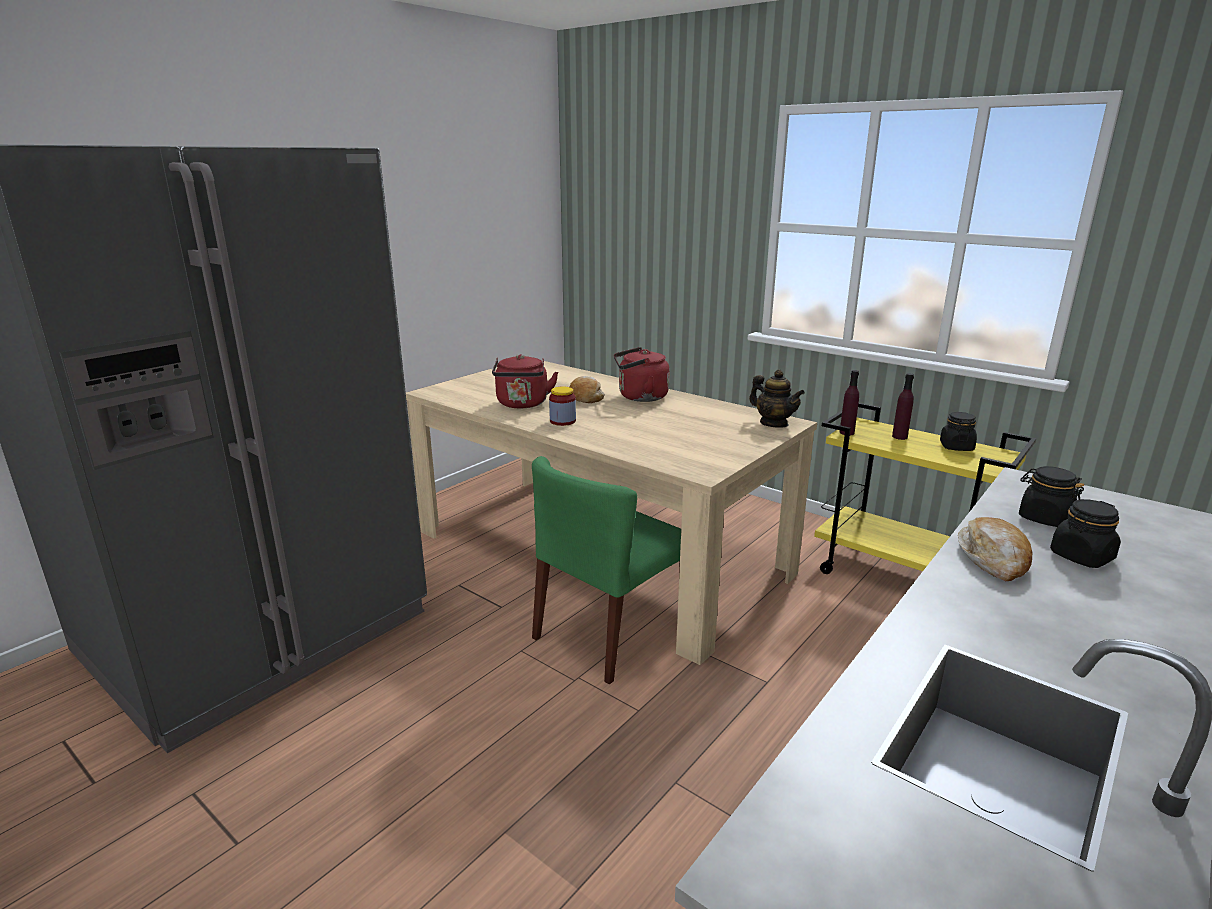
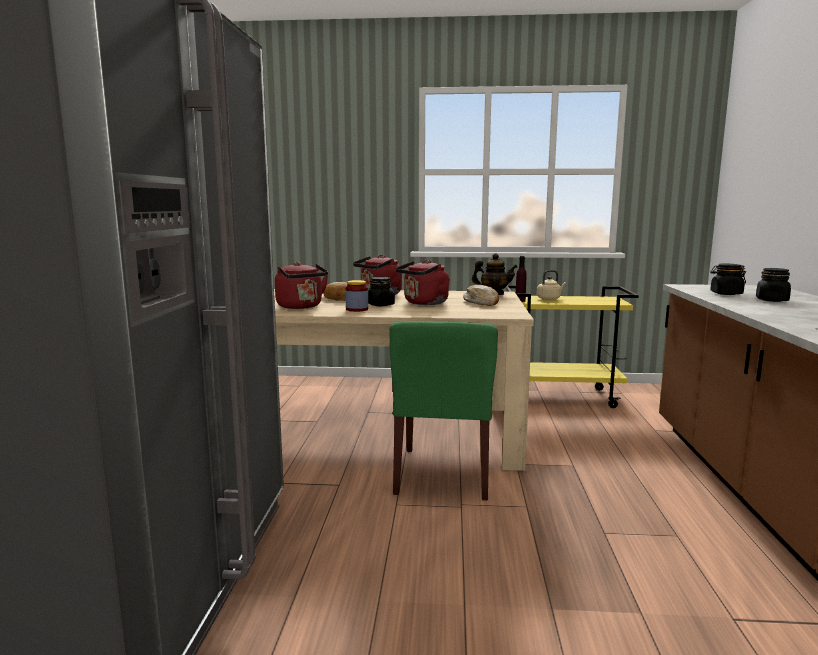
camera: 35 degrees left, 10 degrees down
(652, 425) = (424, 303): none -> red kettle
(899, 437) = (549, 299): purple bottle -> beige kettle
(956, 447) = (584, 298): black jar -> black jar (380, 305)
(993, 559) = (749, 306): bread -> bread (481, 303)

